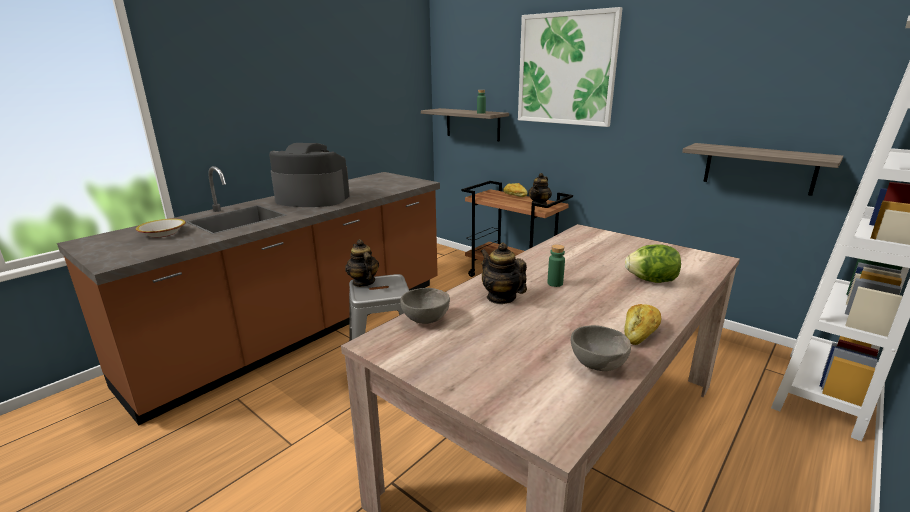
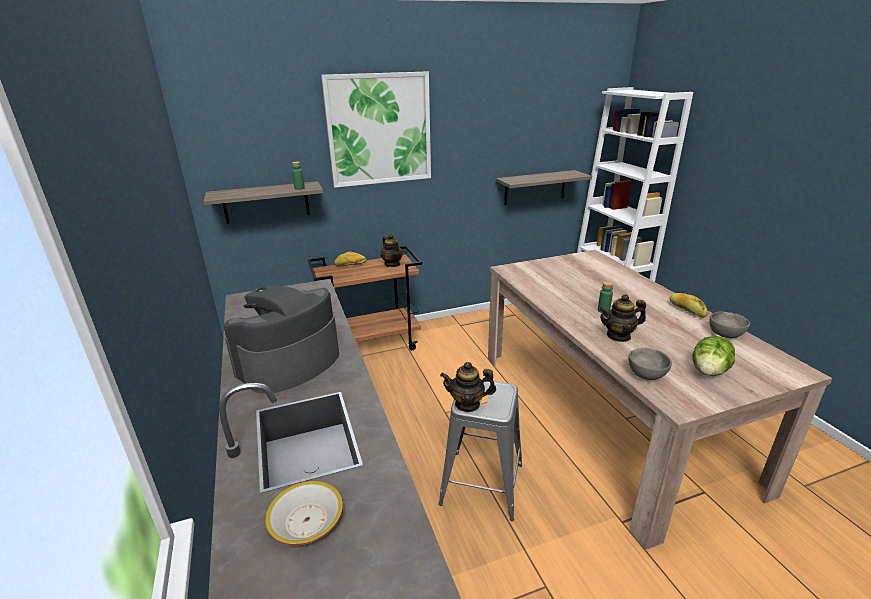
camera: 60 degrees left, 5 degrees up
(651, 280) = (615, 282): lettuce -> lettuce (709, 371)

